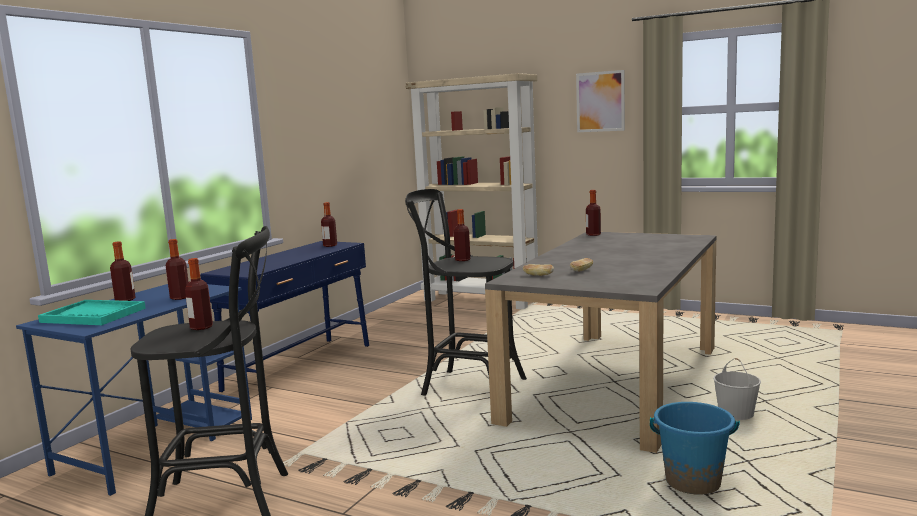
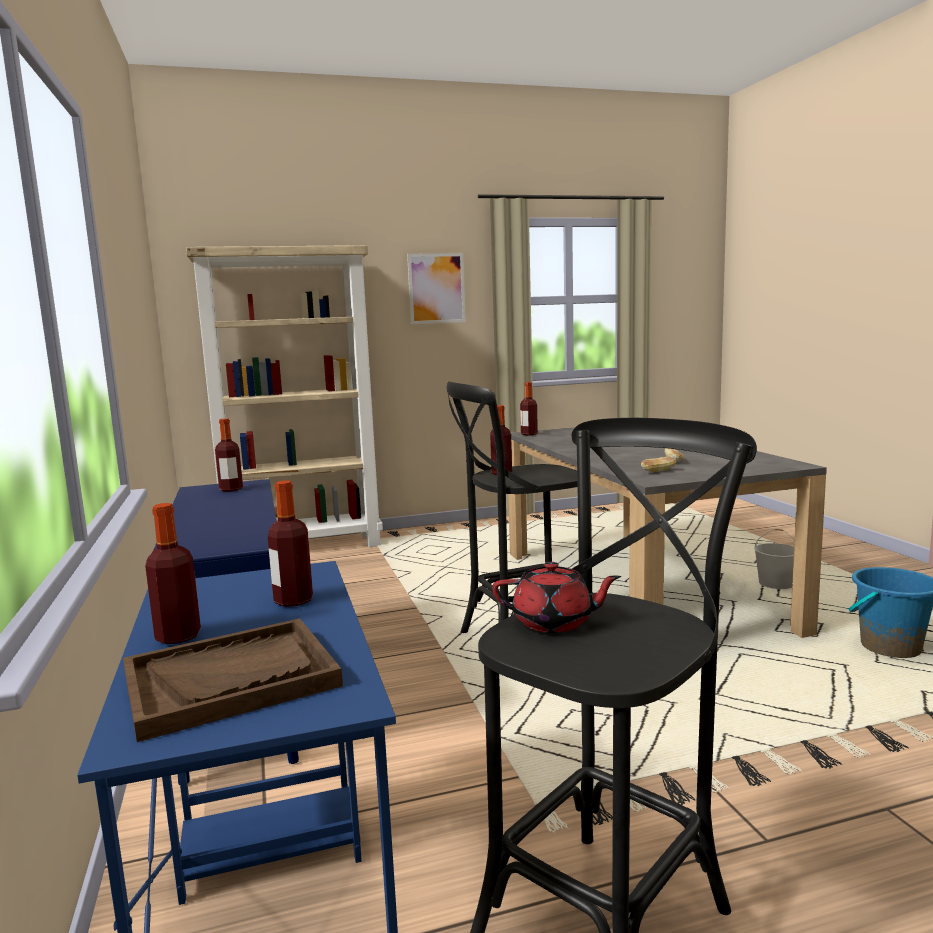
camera: 45 degrees left, 0 degrees up
(94, 315) = (231, 679): turquoise tray -> brown tray
(201, 327) = (554, 622): bottle -> red teapot

